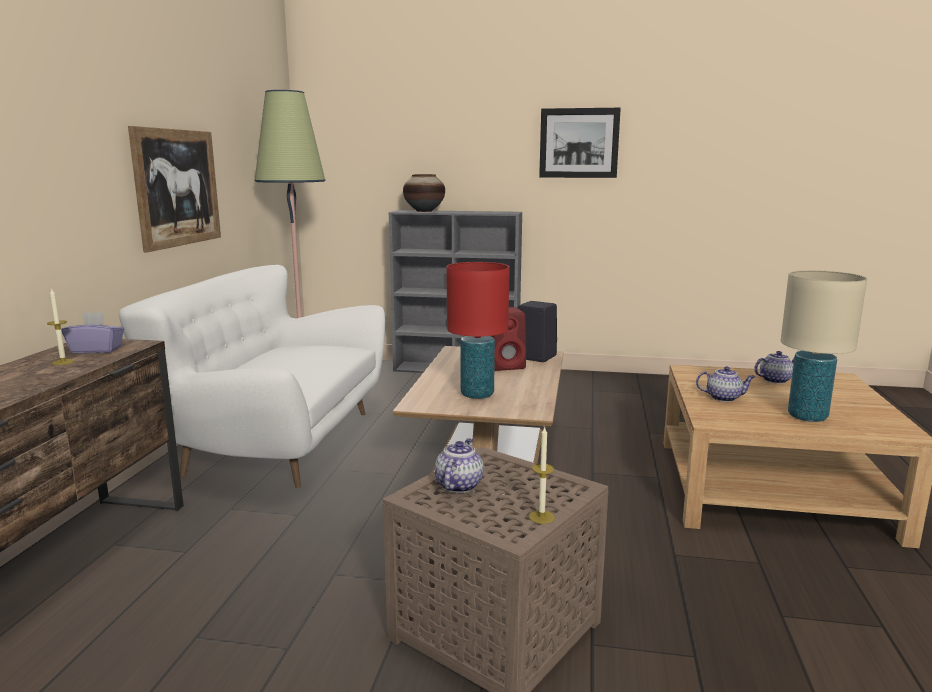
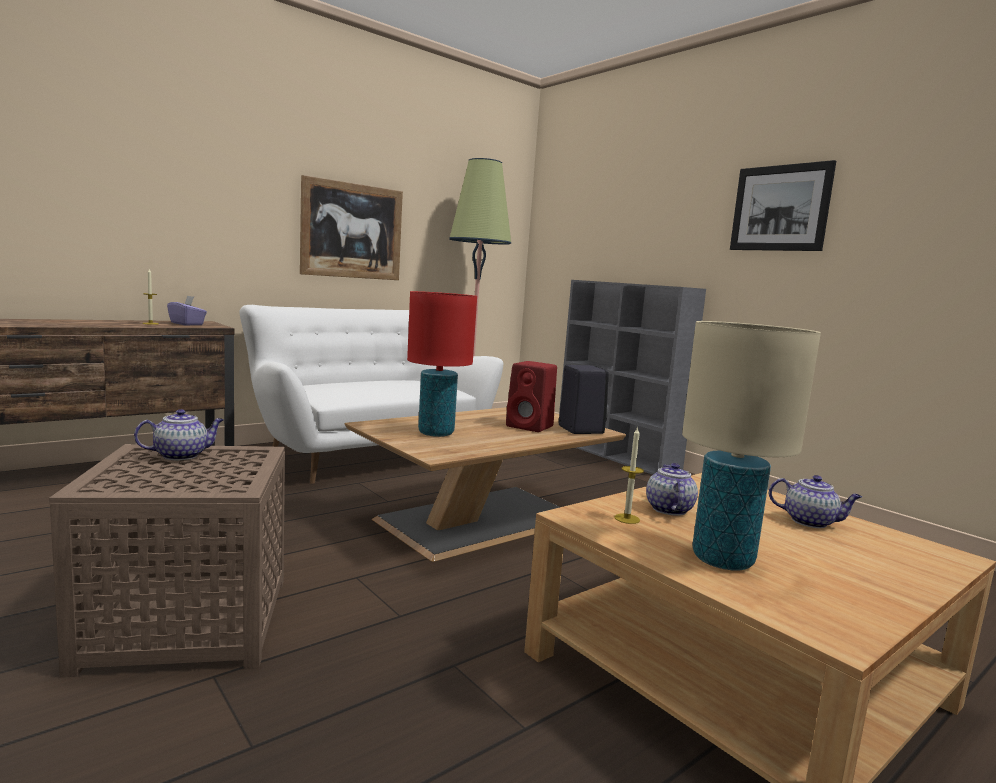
camera: 40 degrees right, 5 degrees down
(424, 211) = (607, 281): vase -> none
(541, 517) = (144, 489): candle -> candle (627, 518)
(724, 398) = (668, 509): teapot -> teapot turned 135 degrees counterclockwise

